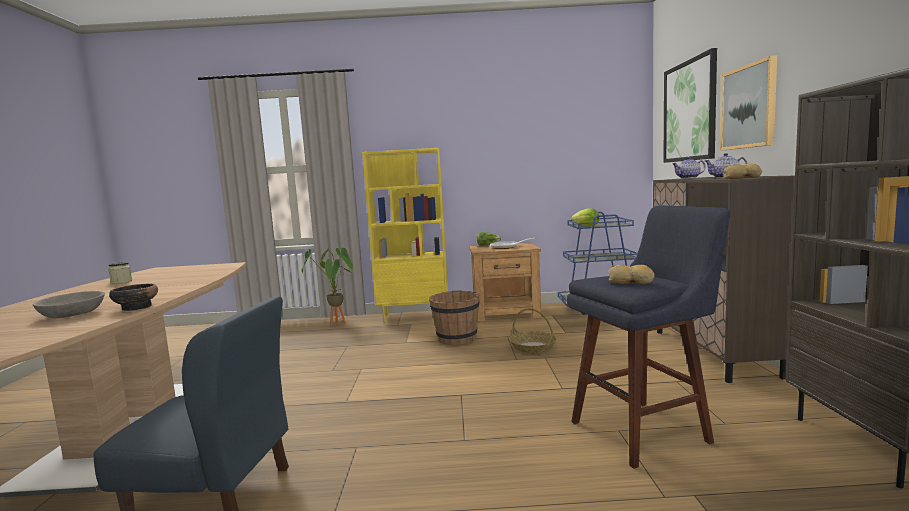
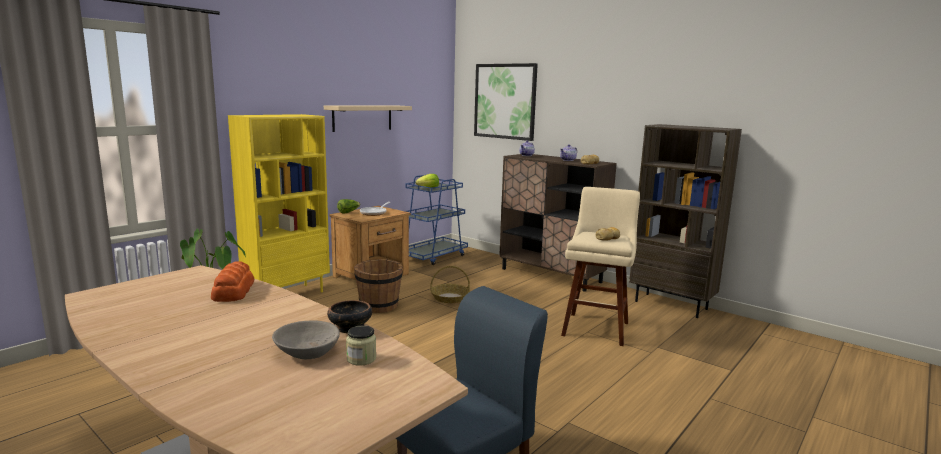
camera: 50 degrees left, 5 degrees up
(121, 282) = (142, 318): jar -> jar (361, 359)
(196, 276) = (233, 291): none -> bread
(511, 150) = (362, 118): none -> beige shelf
(646, 429) = (596, 327): blue stool -> beige stool
(749, 107) = (568, 112): picture -> none

